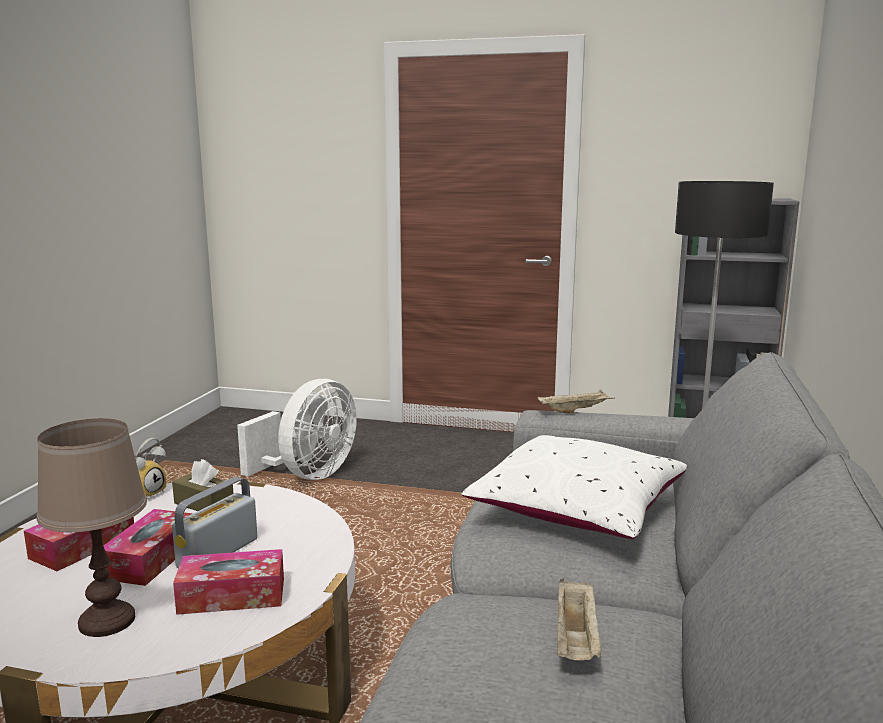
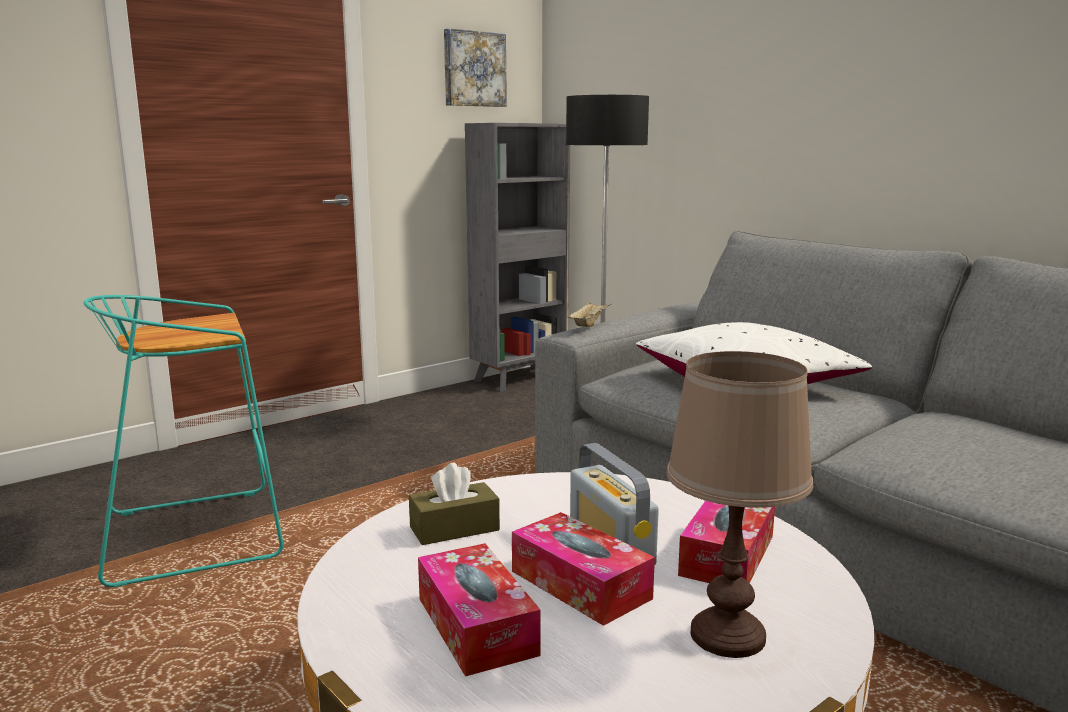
camera: 55 degrees left, 0 degrees up
(147, 493) = (355, 556): alarm clock -> none
(308, 475) = (197, 534): white fan -> turquoise stool
(576, 640) = (968, 432): beige tray -> none
(707, 143) = (473, 69): none -> picture

